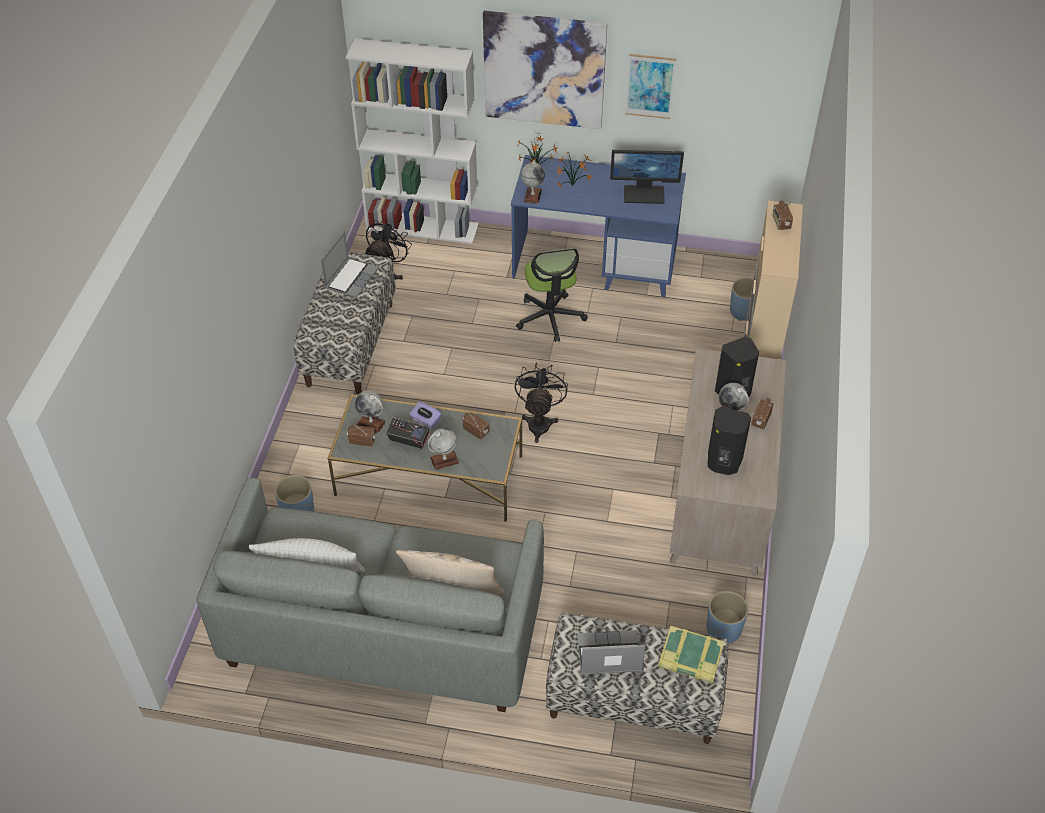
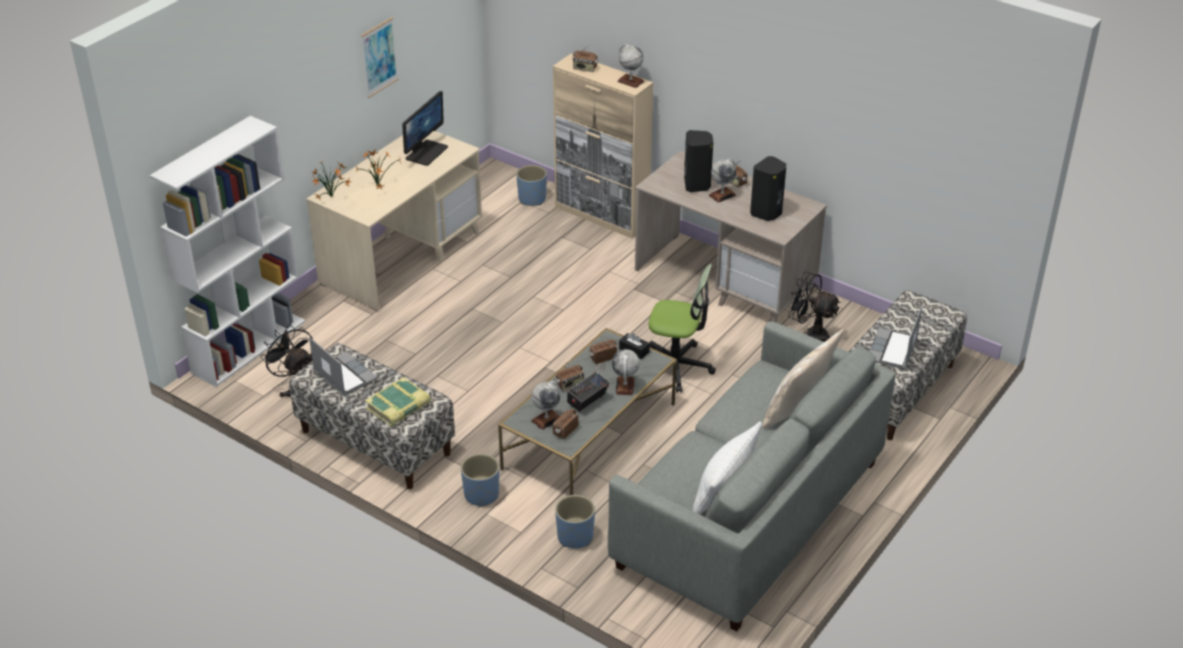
camera: 65 degrees left, 10 degrees down
(425, 422) = (570, 385): purple tissue box -> radio
(499, 449) = (634, 350): none -> black tissue box
(532, 196) = (370, 211): globe -> globe (630, 81)
(539, 422) = (573, 350): black fan -> black fan (810, 334)
(544, 70) = (304, 97): picture -> none
(550, 317) = (449, 304): office chair -> office chair (676, 367)
(596, 263) = (402, 256): blue desk -> beige desk
(690, 659) = (916, 312): book -> book (398, 406)
(723, 628) = (852, 323): blue planter -> blue planter (481, 495)

